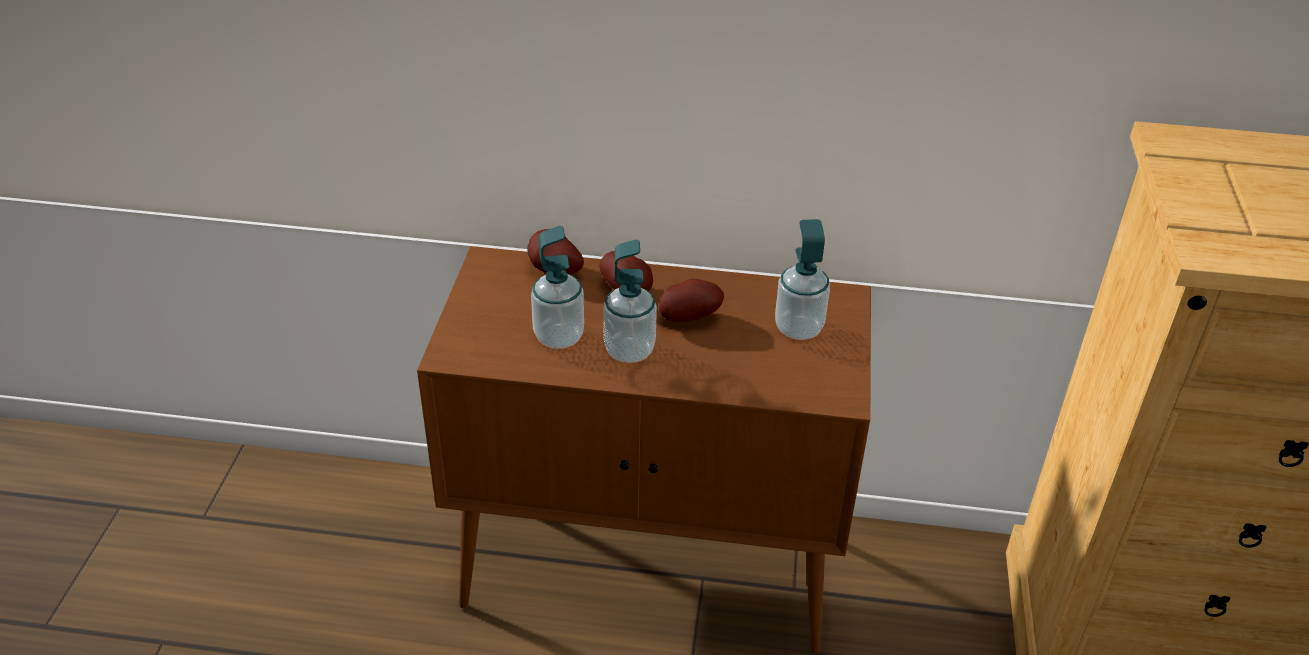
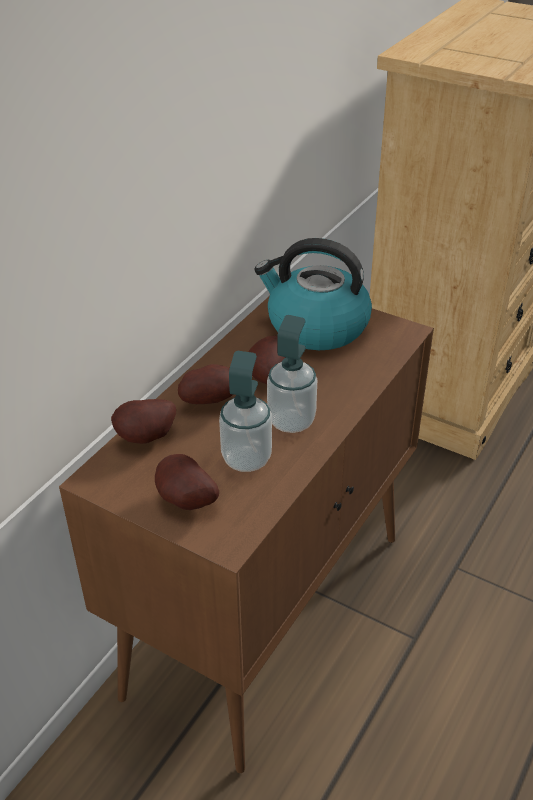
camera: 65 degrees left, 0 degrees up
(485, 316) = (184, 501): none -> potato
(798, 328) = (316, 327): soap dispenser -> kettle

